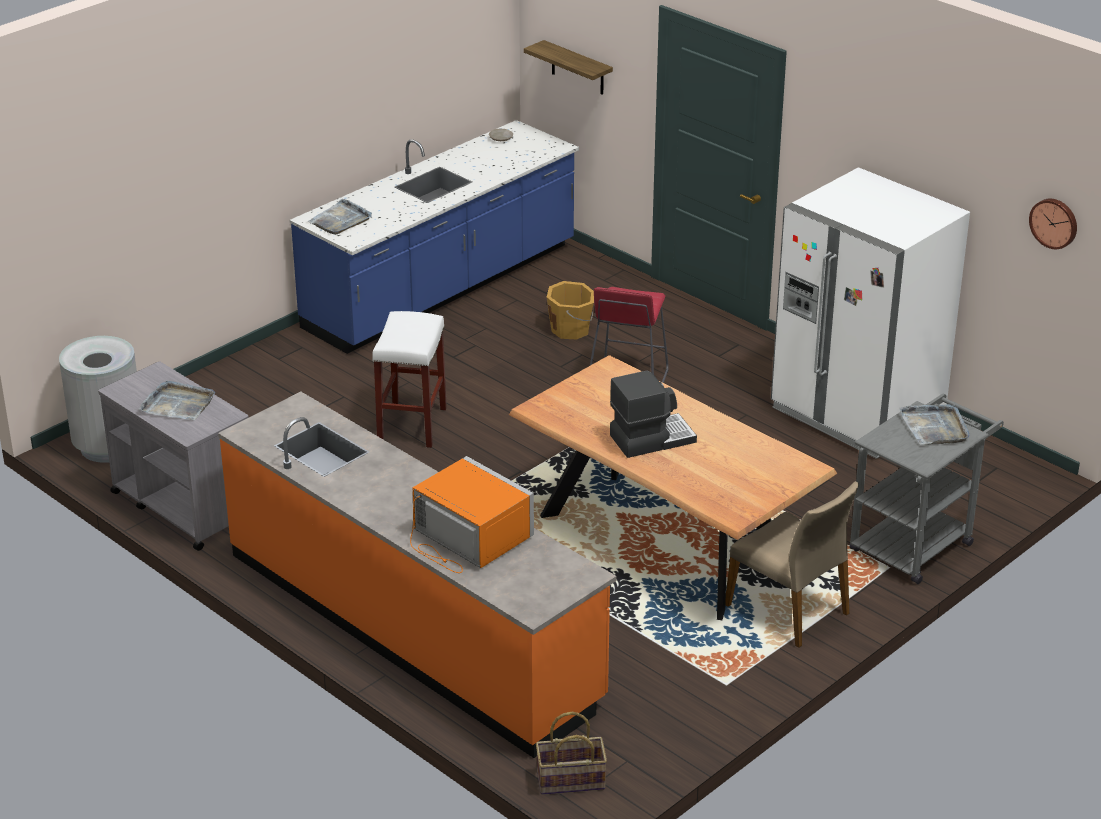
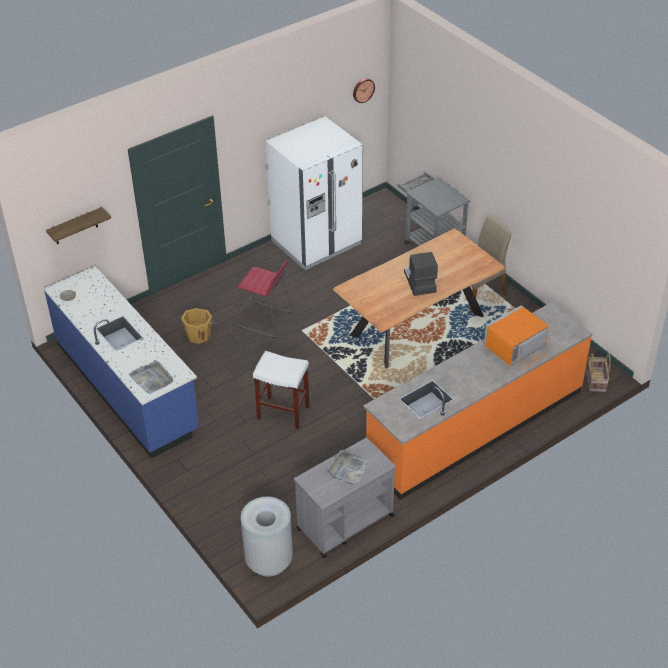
camera: 80 degrees left, 10 degrees up
(935, 427) = (431, 190): grey tray -> none

